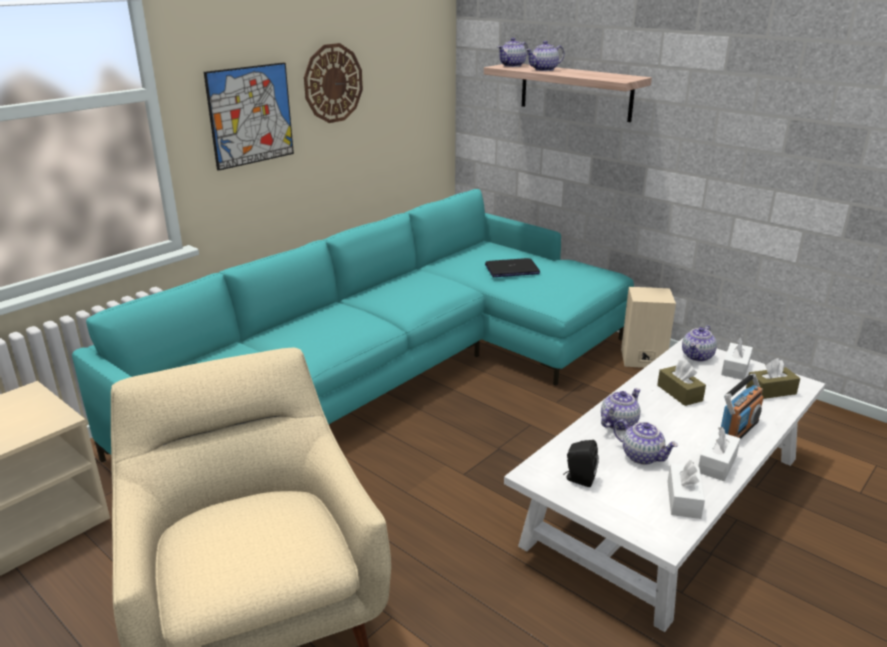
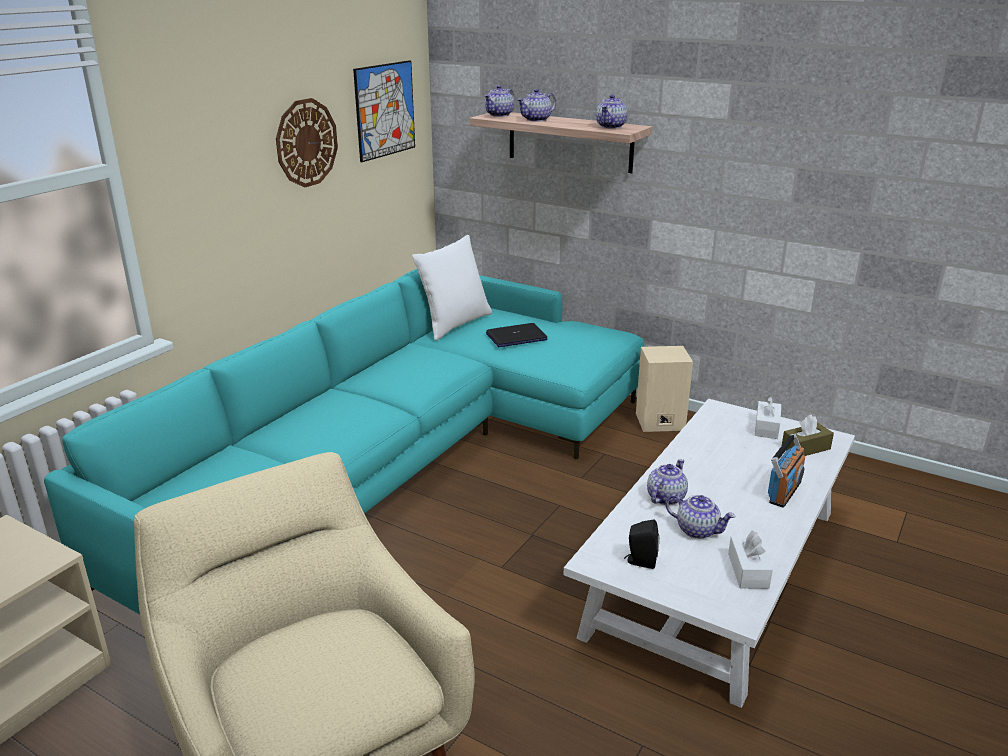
camera: 10 degrees left, 0 degrees up
(251, 115) = (221, 185): picture -> picture (385, 110)
(459, 255) = (454, 324): none -> white pillow
(679, 393) = (718, 459): brown tissue box -> none
(697, 356) = (727, 418): teapot -> teapot (611, 126)
(717, 464) = (771, 530): white tissue box -> none

